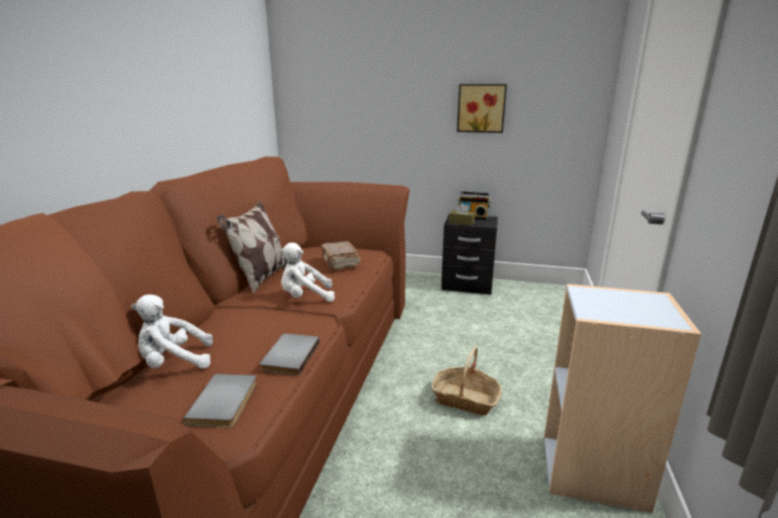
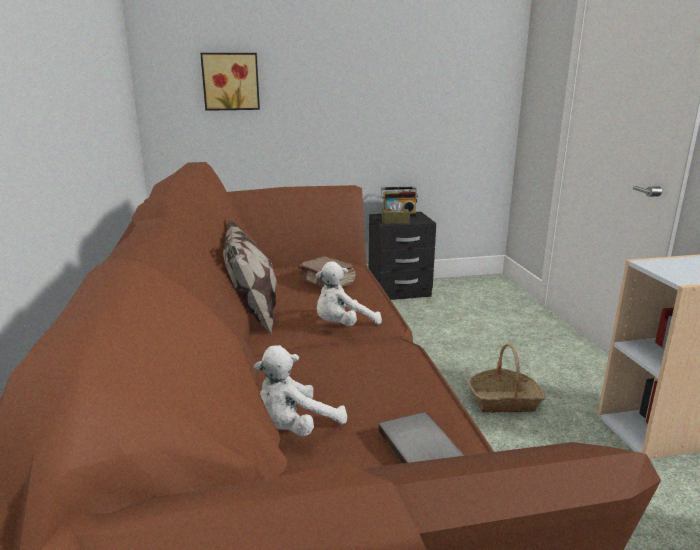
camera: 25 degrees left, 0 degrees up
(288, 356) = (416, 386): grey book -> none
(481, 108) = (398, 93): picture -> picture (230, 81)

